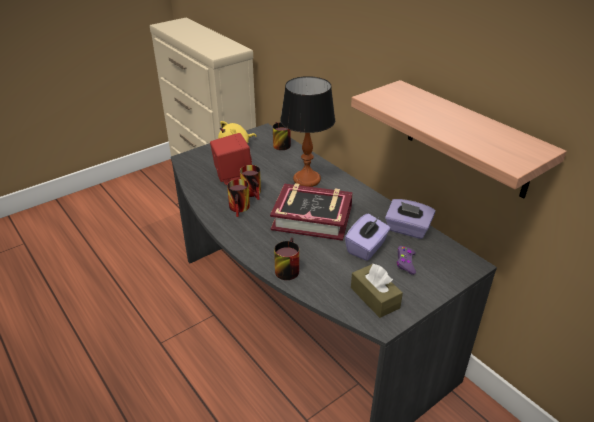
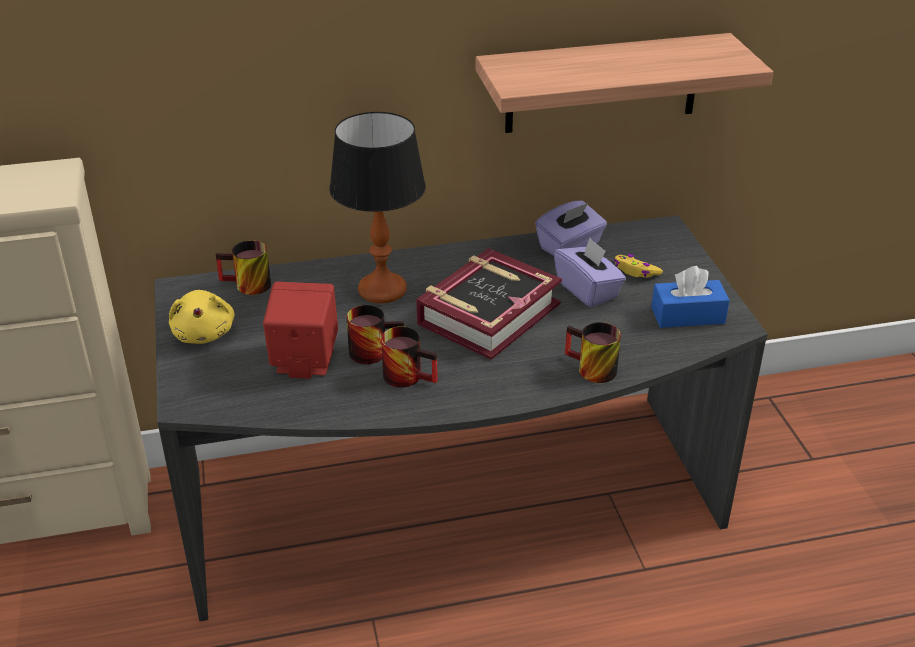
camera: 65 degrees left, 0 degrees up
(375, 297) = (688, 315): brown tissue box -> blue tissue box
(405, 263) = (636, 271): purple game controller -> yellow game controller

